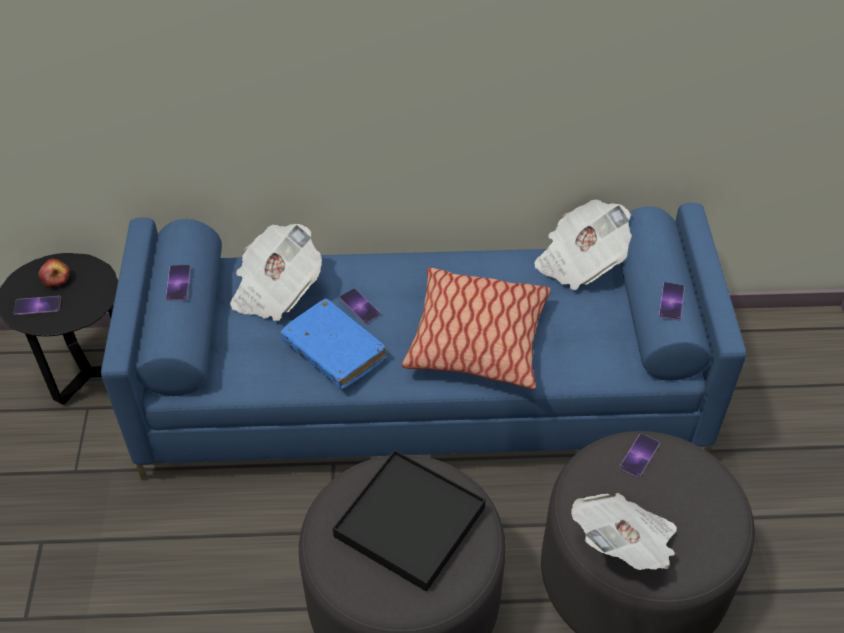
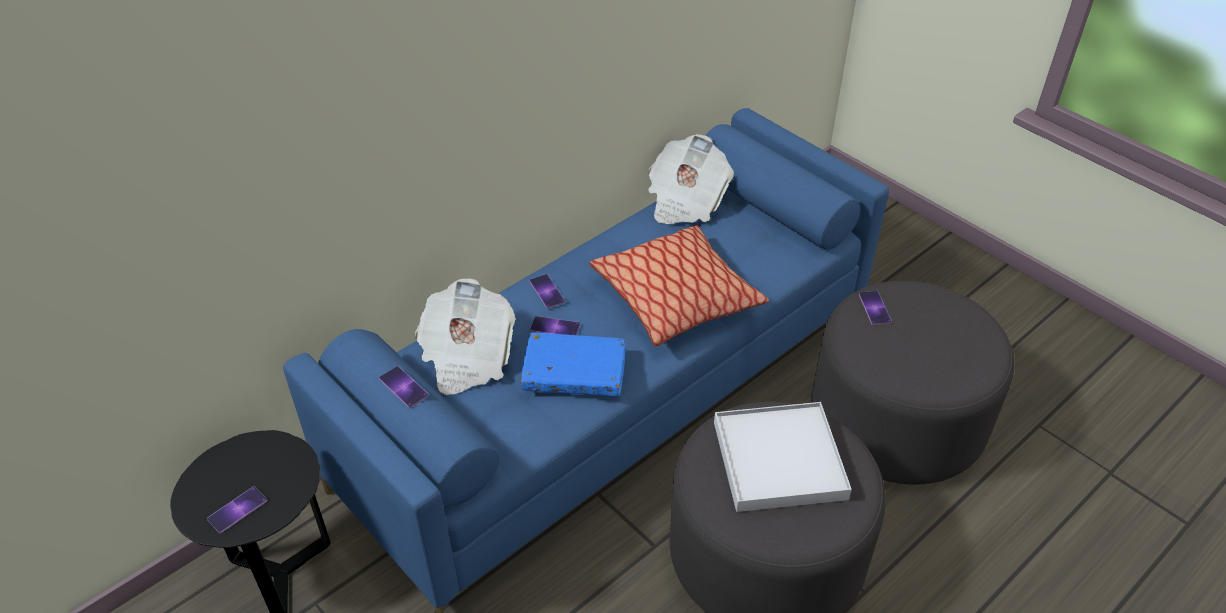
camera: 40 degrees left, 5 degrees down
(56, 278) = (229, 474): apple -> none
(409, 522) = (778, 460): black tray -> white tray
(624, 544) = (934, 372): newspaper -> none
(671, 301) = (808, 179): phone -> phone (547, 291)

